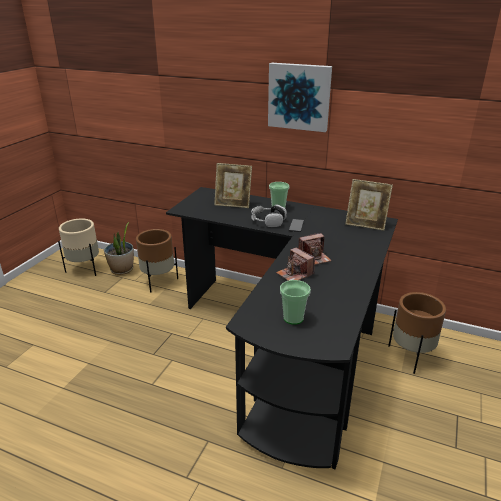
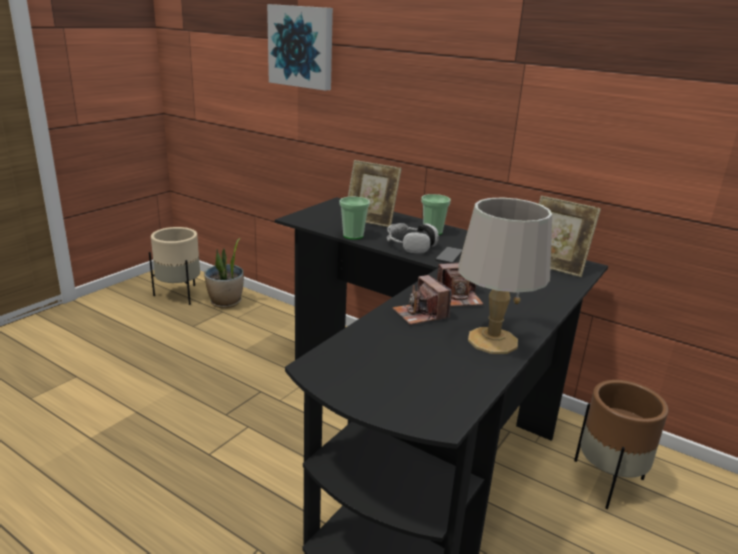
camera: 10 degrees right, 5 degrees down
(158, 281) = (267, 323): brown planter -> none
(293, 318) = (392, 371): cup -> cup (353, 236)
(299, 96) = (478, 74): picture -> picture (302, 46)
(345, 286) = (491, 340): none -> grey table lamp

